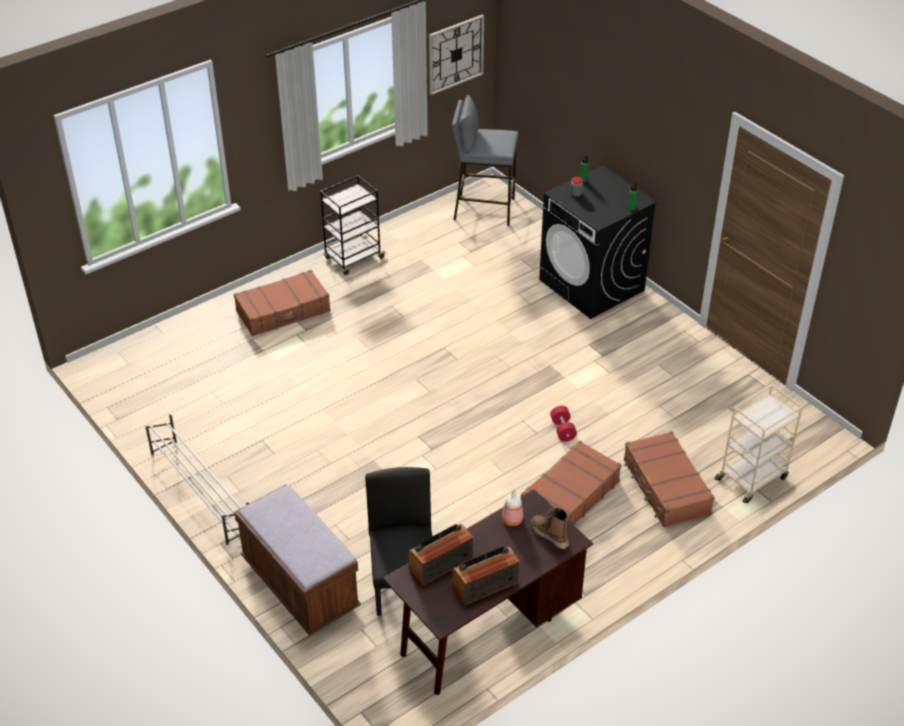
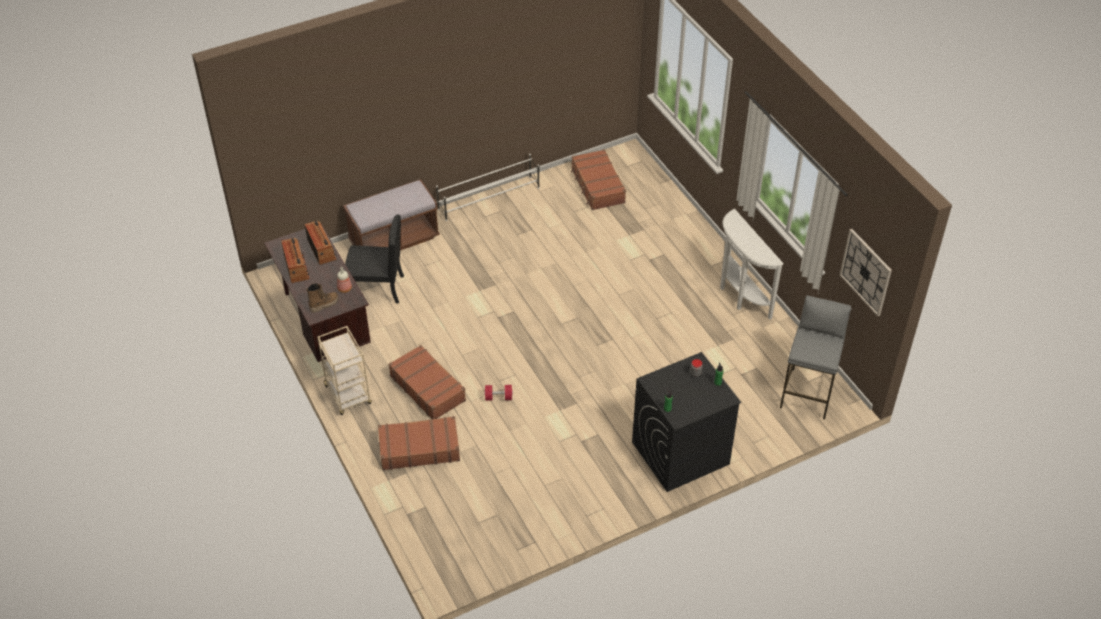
camera: 100 degrees right, 5 degrees up
(283, 311) = (674, 248): brown suitcase -> brown suitcase (597, 186)
(353, 258) = (739, 295): black cart -> white console table
(752, 478) = (412, 508): beige cart -> beige cart (348, 395)

